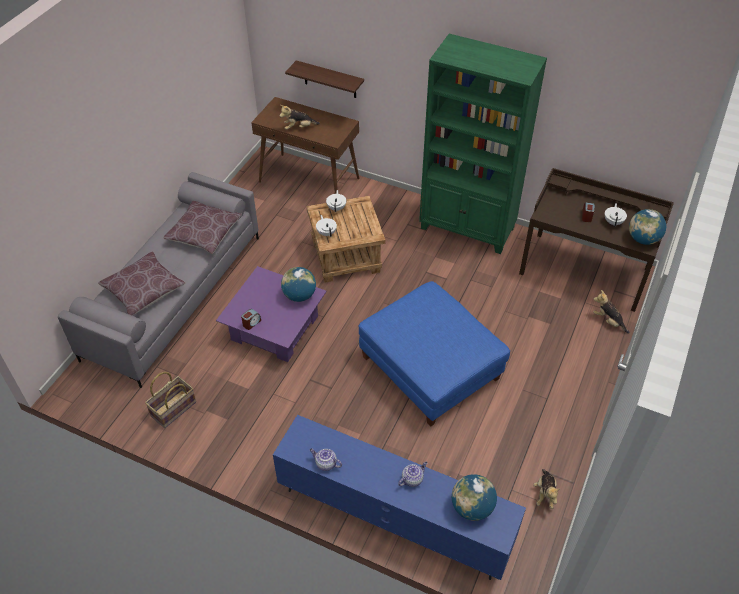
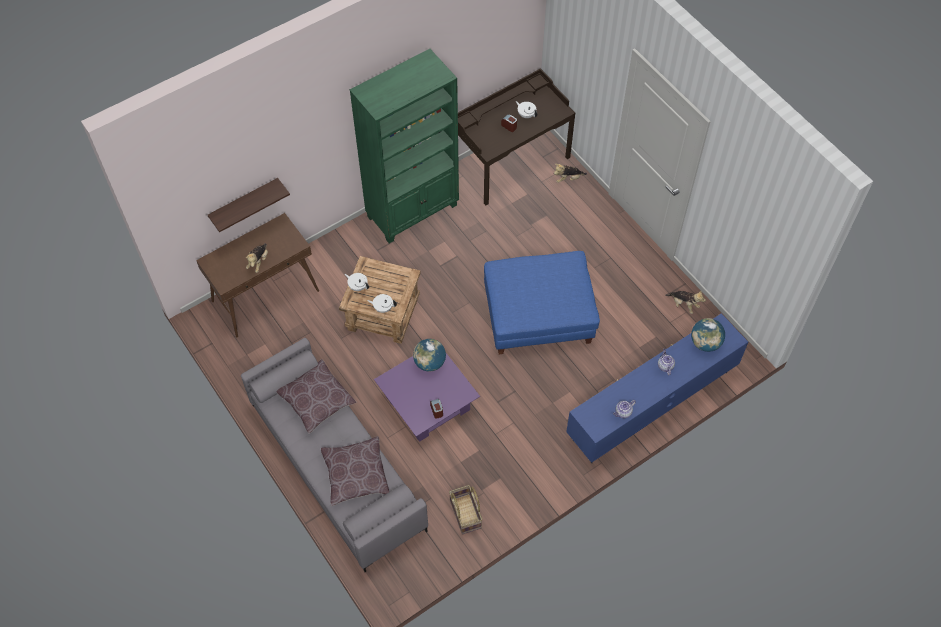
camera: 60 degrees left, 10 degrees up
(643, 239) = (555, 109): globe -> none

